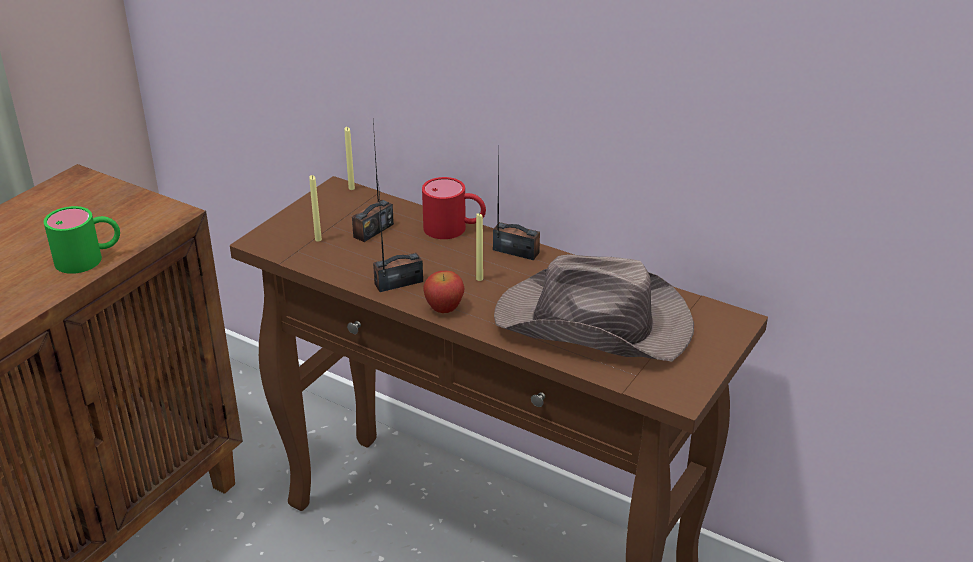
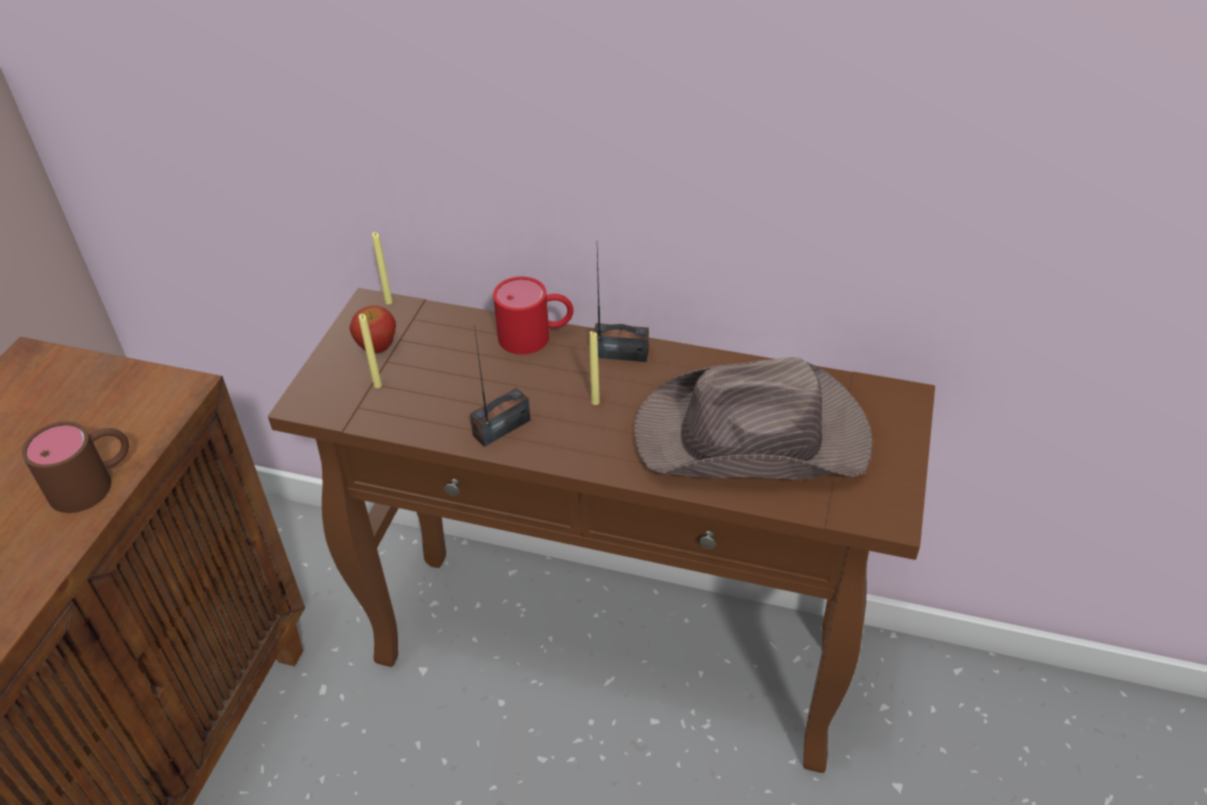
camera: 15 degrees left, 10 degrees up
(89, 258) = (94, 482): green mug -> brown mug
(373, 230) = (439, 358): radio -> none
(444, 307) = (571, 452): apple -> apple (377, 346)

